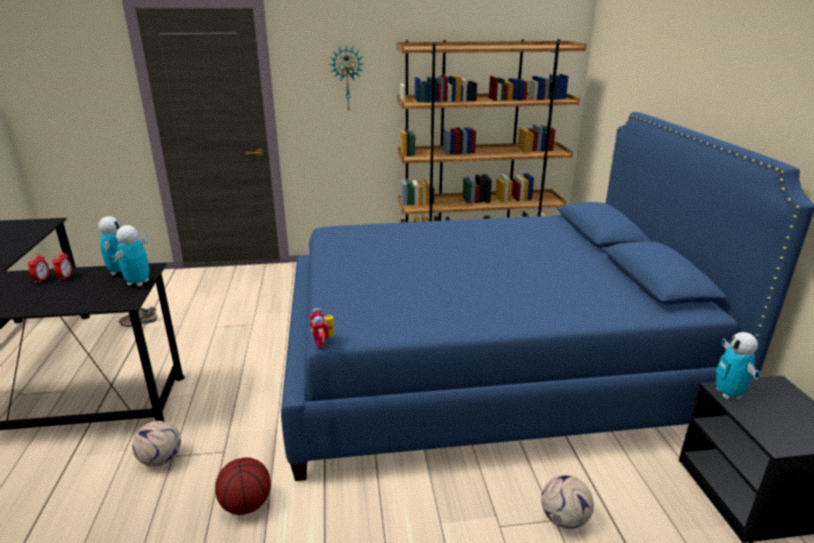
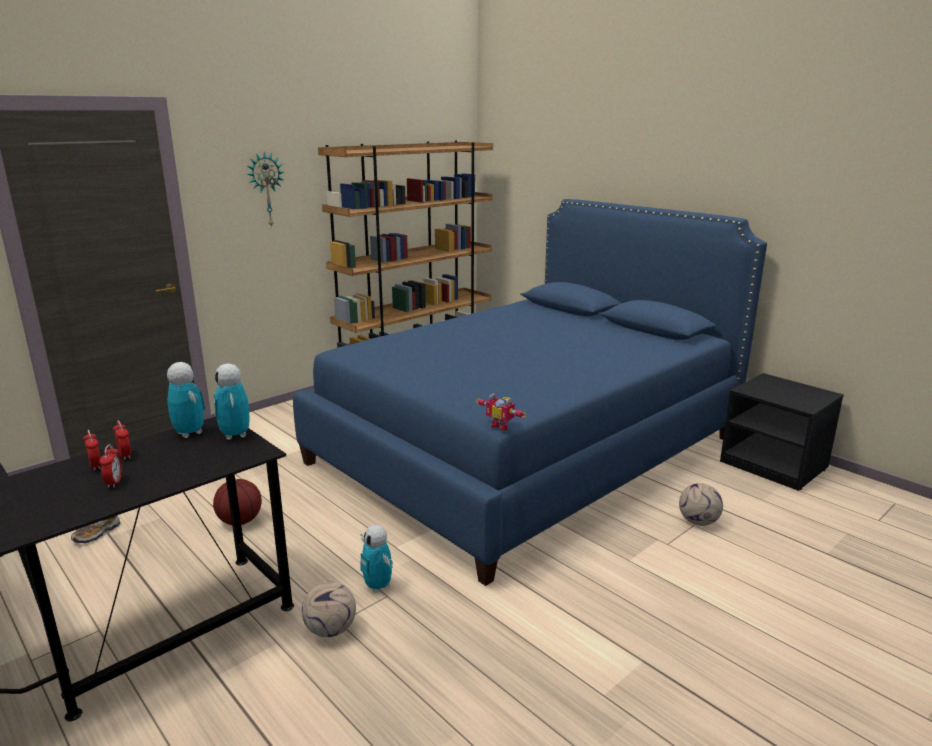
camera: 35 degrees left, 5 degrees down
(28, 295) = (114, 482): none -> alarm clock
(246, 504) = (467, 620): basketball -> basketball (240, 521)
(728, 394) = (752, 391): toy robot -> toy robot (378, 586)

